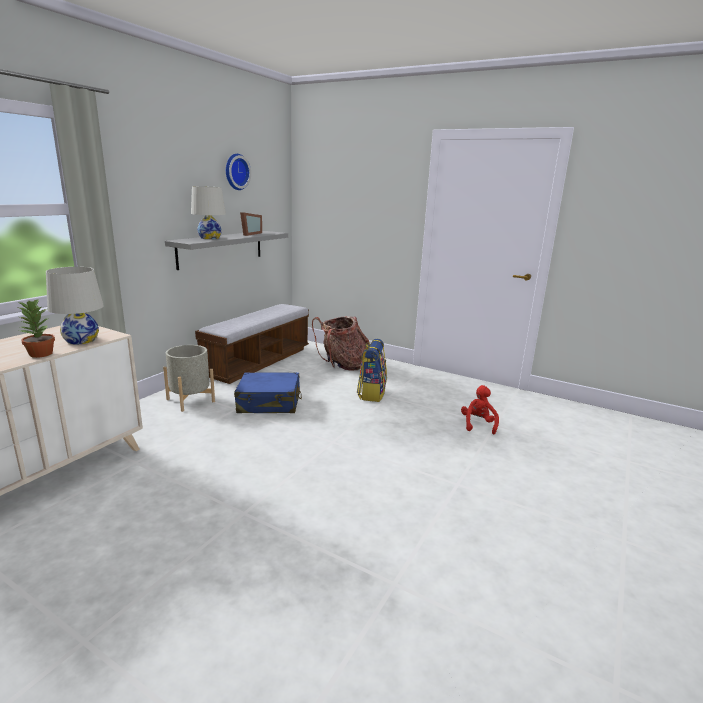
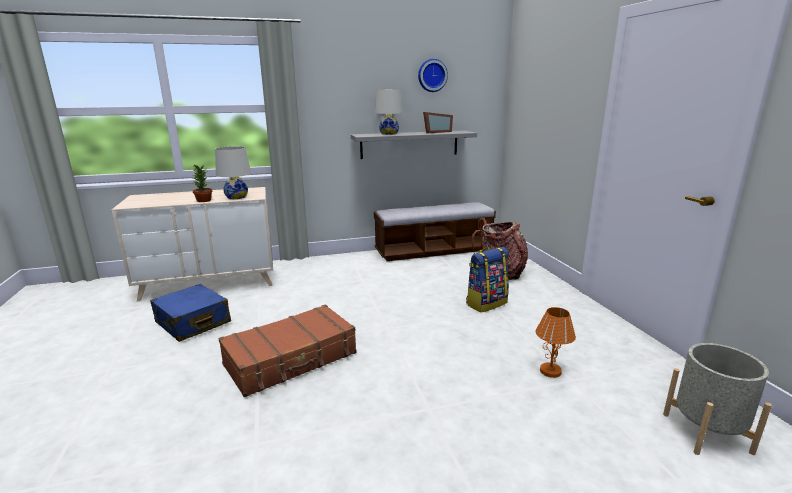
camera: 45 degrees right, 0 degrees up
(190, 400) = (345, 265): grey planter -> grey planter (706, 433)
(269, 403) = (390, 283): blue suitcase -> blue suitcase (193, 322)
(298, 506) = (291, 359): none -> brown suitcase
(478, 424) = (550, 371): red plush toy -> orange table lamp

